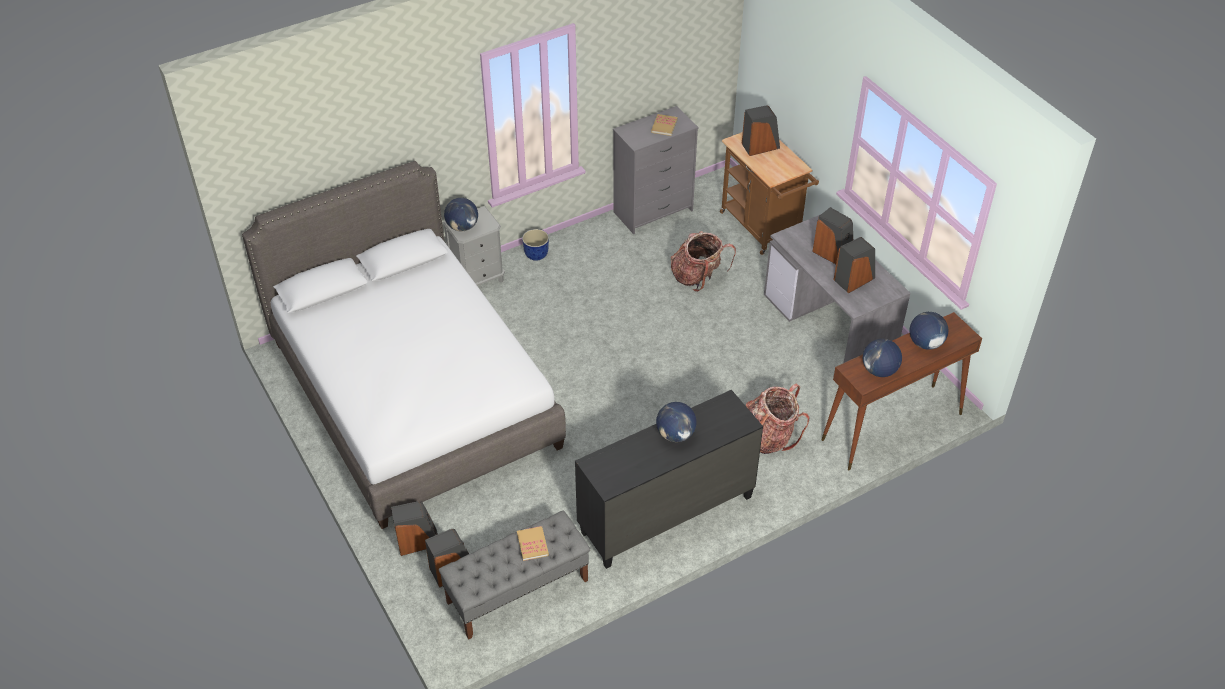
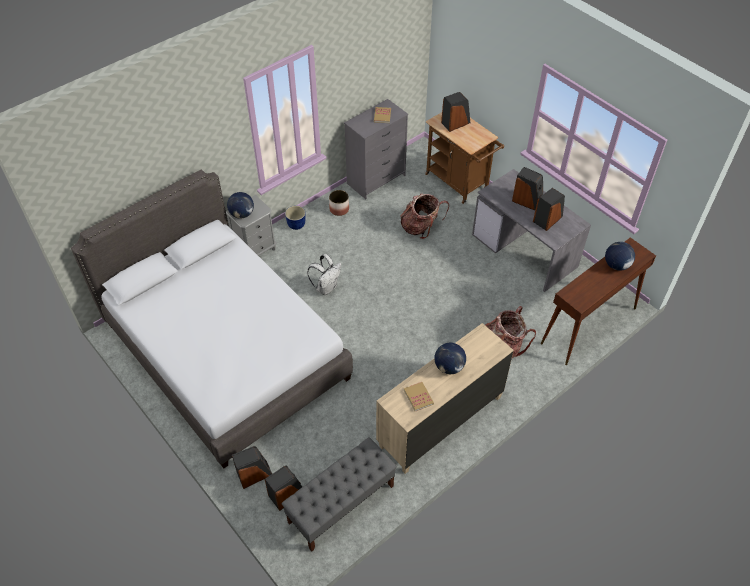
camera: 10 degrees left, 5 degrees up
(532, 544) = (352, 470): book -> book (418, 397)
(557, 335) = (326, 287): none -> white backpack
(596, 242) = (339, 209): none -> planter
(665, 514) = (440, 421): black dresser -> beige dresser
(879, 371) = (588, 292): globe -> none

